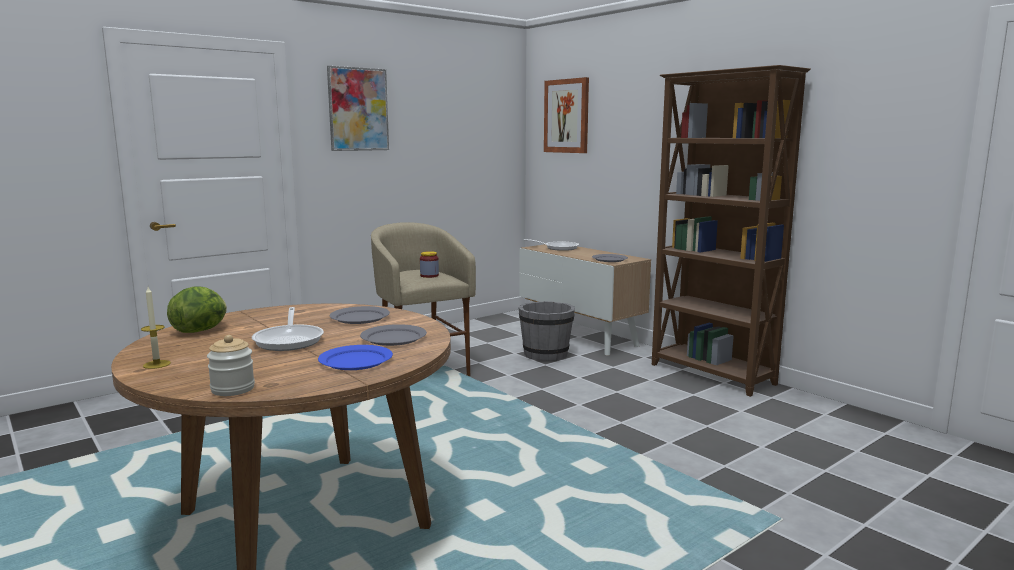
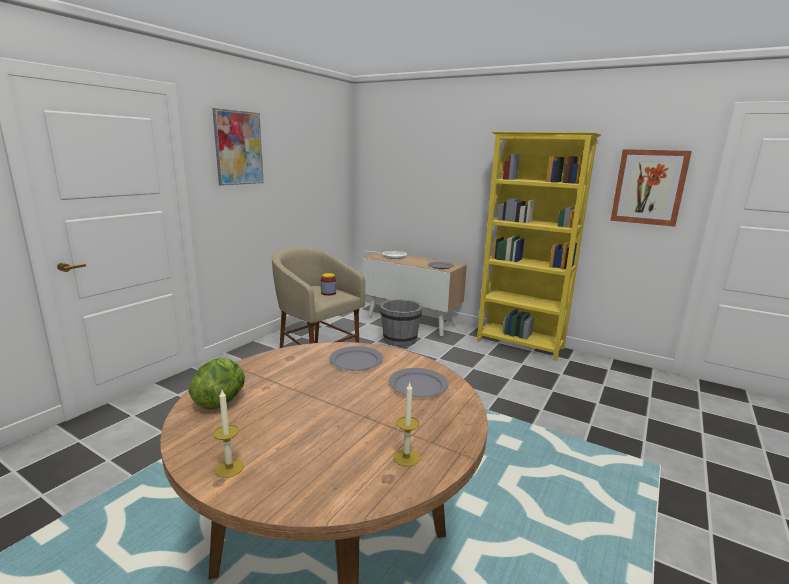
camera: 20 degrees left, 5 degrees up
(233, 389) = (358, 495): jar -> none
(290, 340) = (328, 402): frying pan -> none
(305, 376) = (406, 457): none -> candle
(356, 361) = (424, 424): blue plate -> none
(566, 116) = (392, 155): picture -> picture (649, 187)
(712, 375) = (520, 345): brown bookcase -> yellow bookcase

